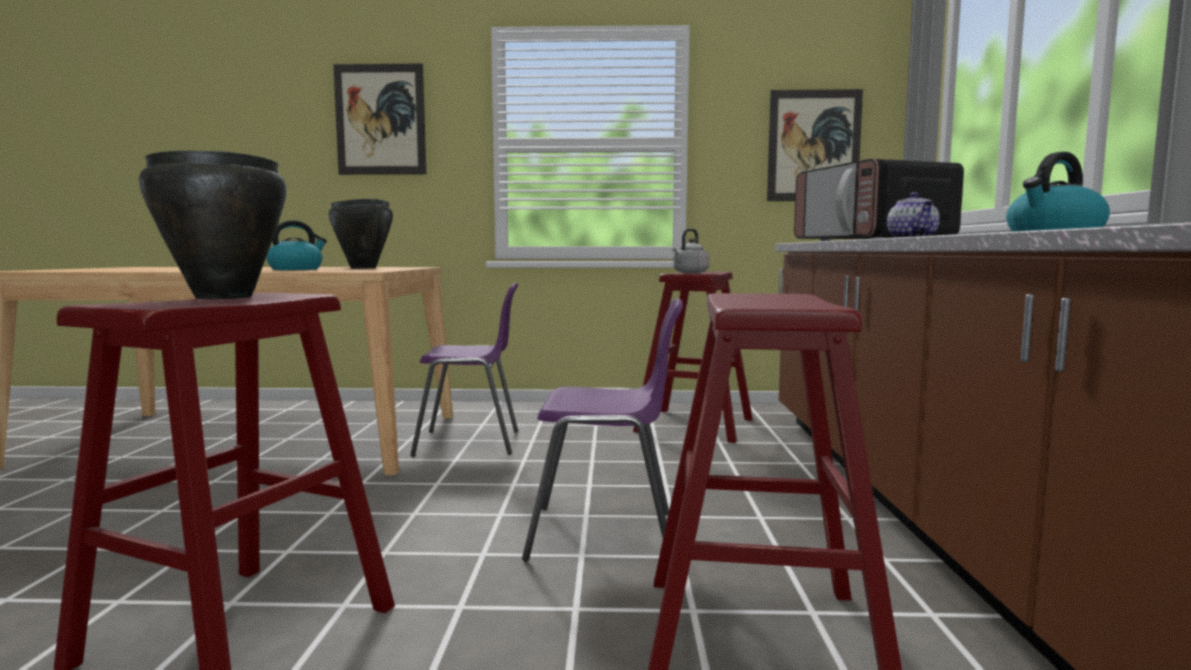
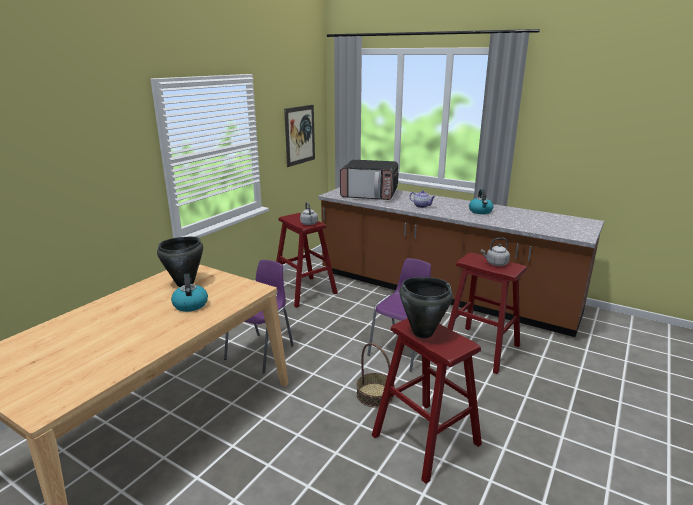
camera: 60 degrees left, 15 degrees up
(380, 120) = (83, 159): picture -> none
(399, 544) = (375, 395): none -> basket
(781, 301) = (495, 263): none -> grey kettle

